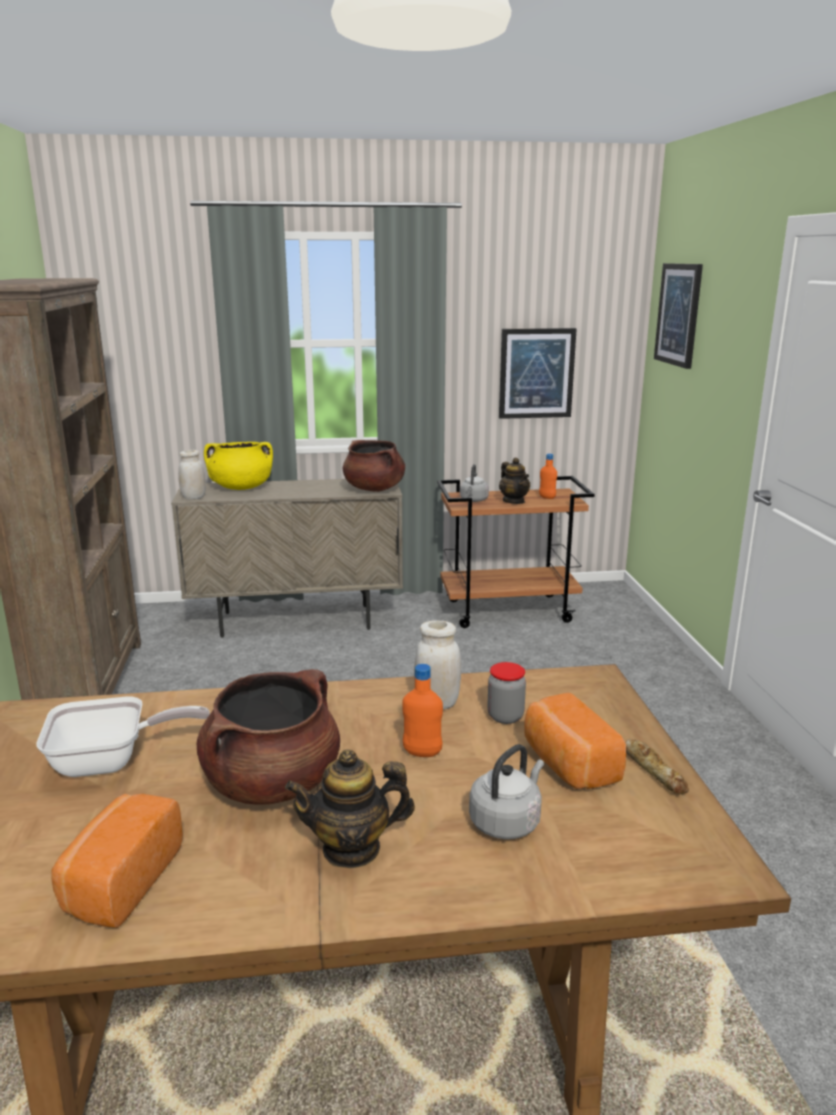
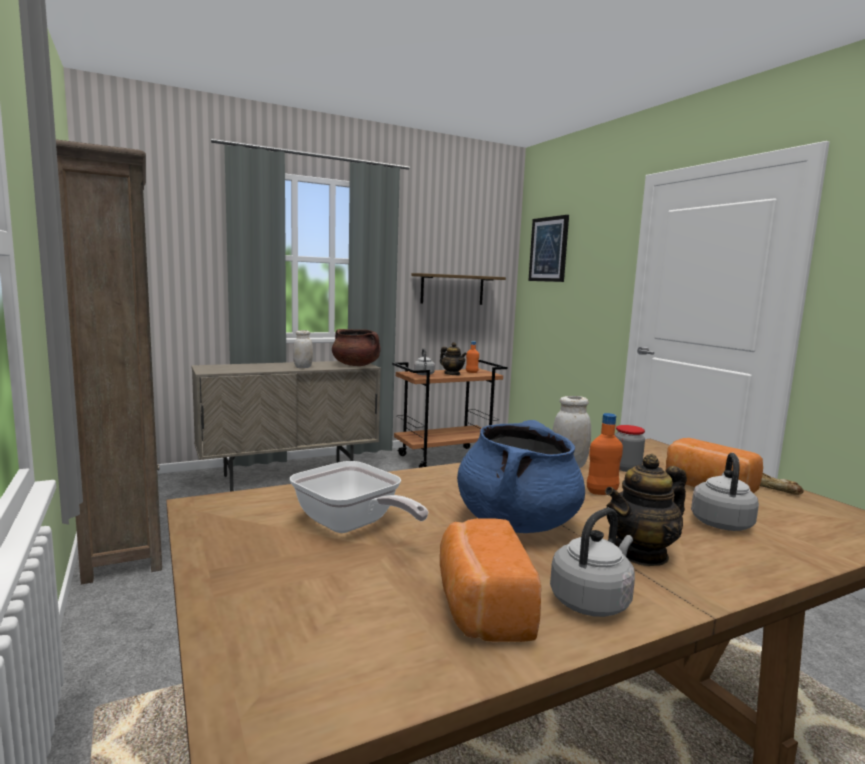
camera: 20 degrees left, 10 degrees down
(111, 761) = (352, 526): frying pan -> frying pan turned 75 degrees clockwise
(194, 497) = (213, 371): white jar -> white jar (303, 367)
(227, 896) = (592, 600): none -> grey kettle
(241, 487) = (247, 366): yellow cooking pot -> none
(272, 783) = (517, 522): brown cooking pot -> blue cooking pot
(536, 373) = (452, 289): picture -> shelf

